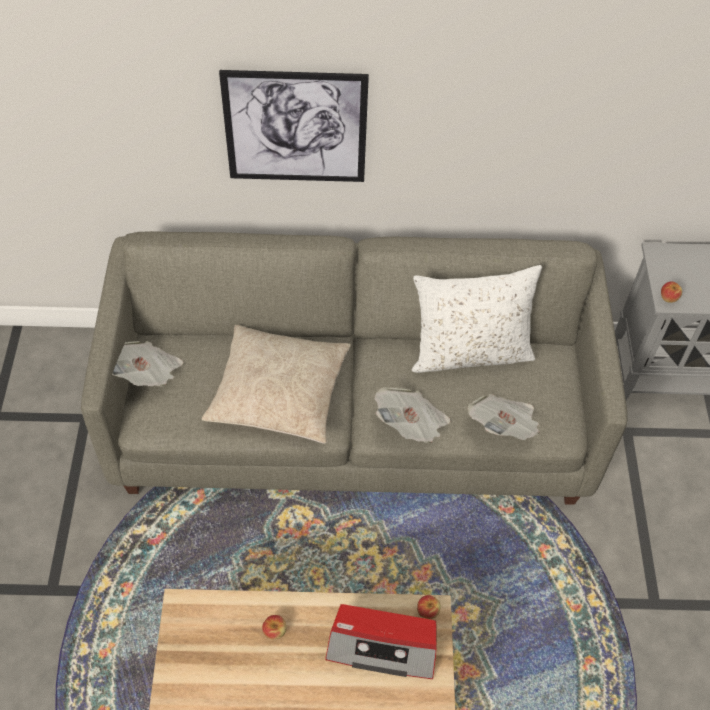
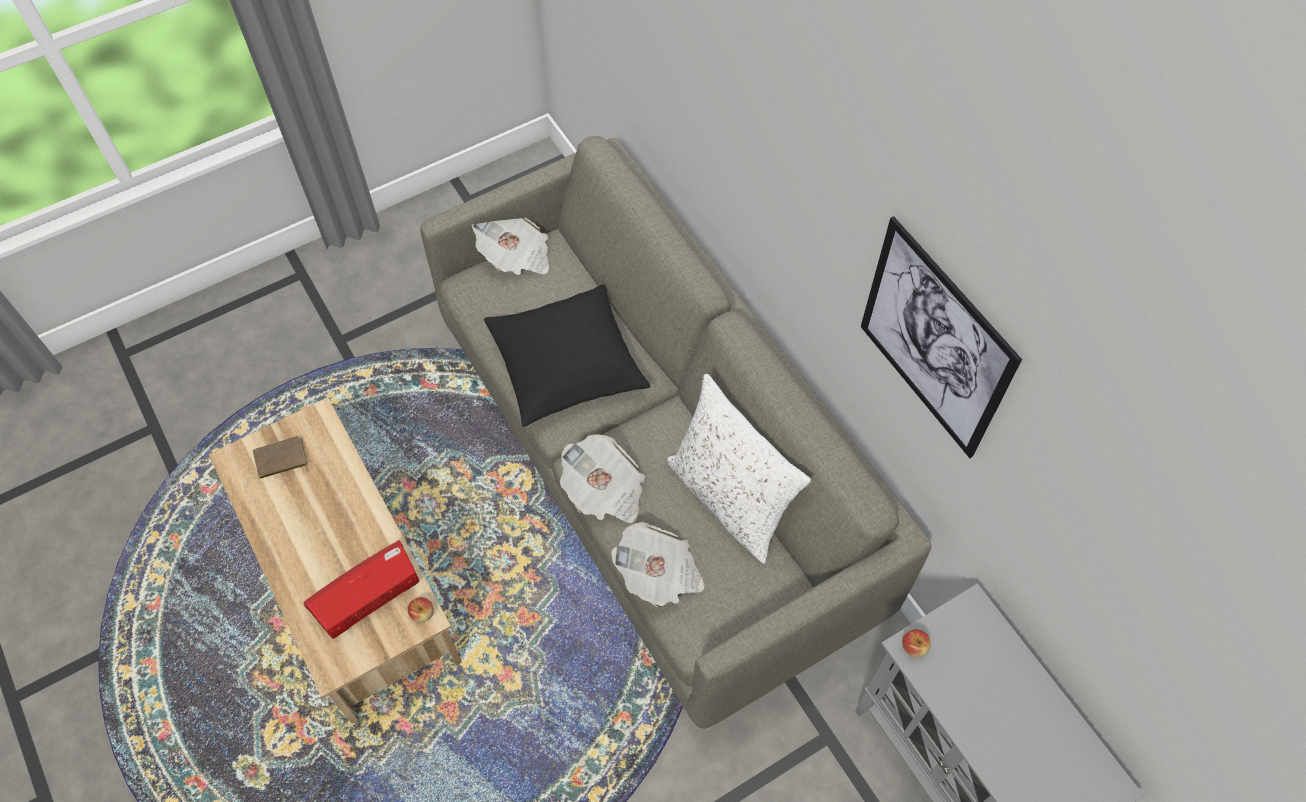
camera: 60 degrees right, 5 degrees up
(202, 657) = (281, 460): none -> brown book
(275, 630) = (334, 500): apple -> none
(278, 392) = (566, 363): beige pillow -> black pillow
(295, 127) = (740, 156): picture -> picture (934, 340)
(382, 646) = (366, 594): radio -> radio turned 75 degrees clockwise

